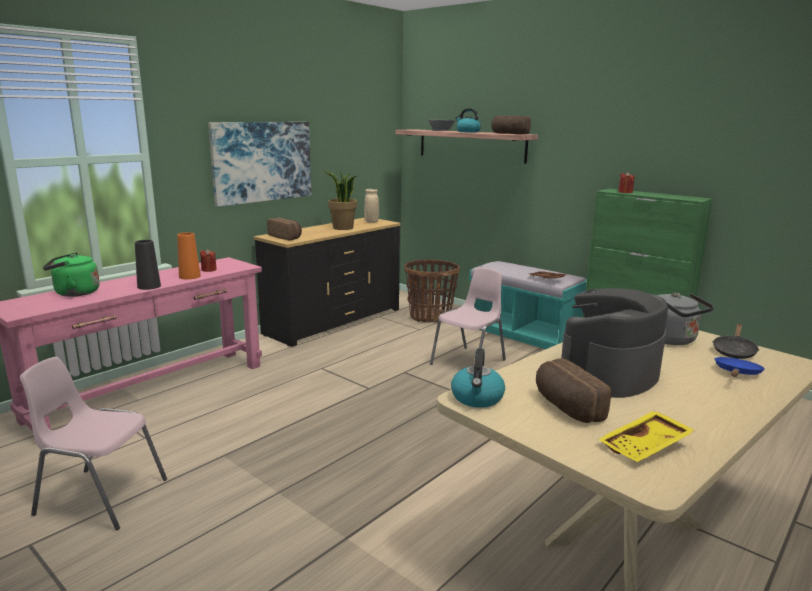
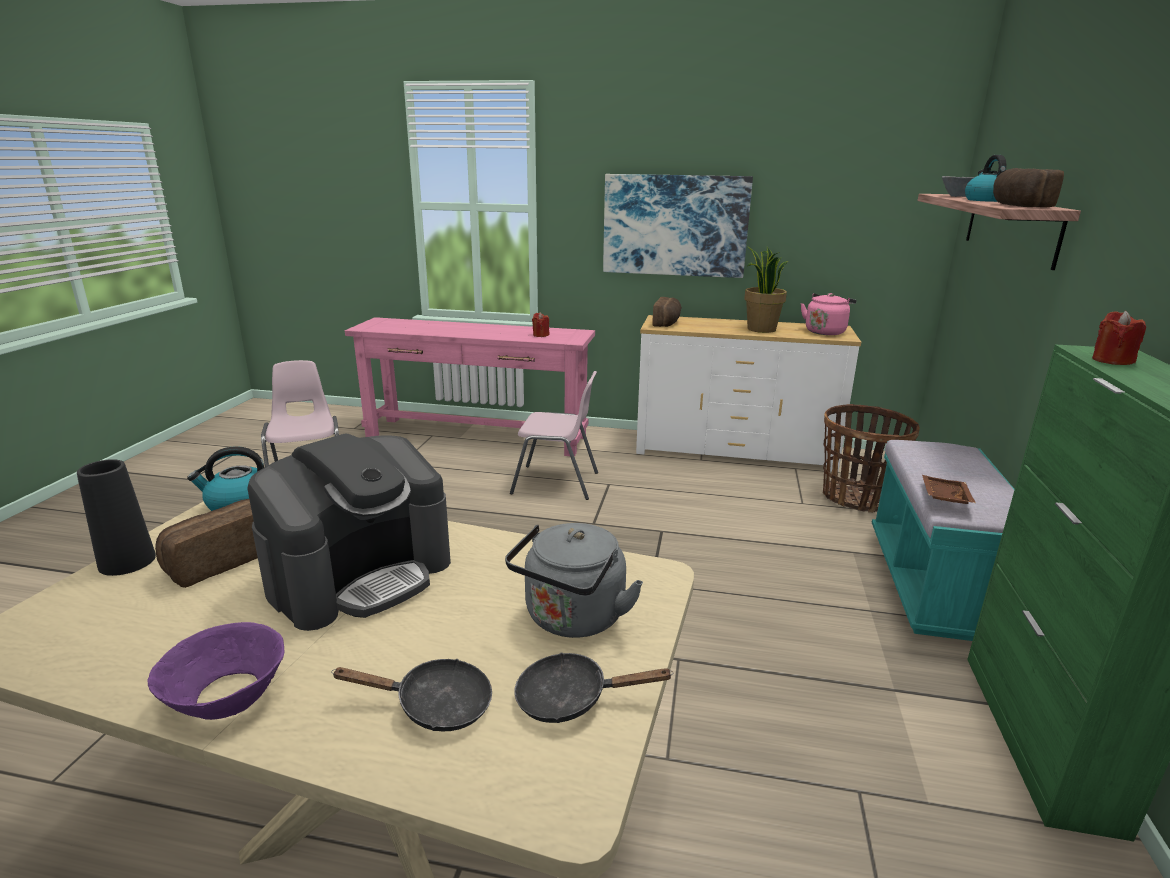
camera: 60 degrees right, 5 degrees up
(74, 293) = (423, 325): green kettle -> none
(149, 286) = (466, 334): black vase -> black vase (127, 561)
(189, 276) = (511, 335): orange vase -> none
(333, 321) = (734, 451): black dresser -> white dresser
(371, 222) = (825, 331): beige vase -> pink kettle
(469, 362) = (755, 567): pink chair -> pink chair (557, 483)
(609, 373) = (361, 575): coffee machine -> coffee machine turned 120 degrees clockwise
(646, 447) = (104, 628): yellow tray -> none
(726, 414) = (226, 697): none -> purple bowl
(737, 373) = (435, 705): blue frying pan -> black frying pan

